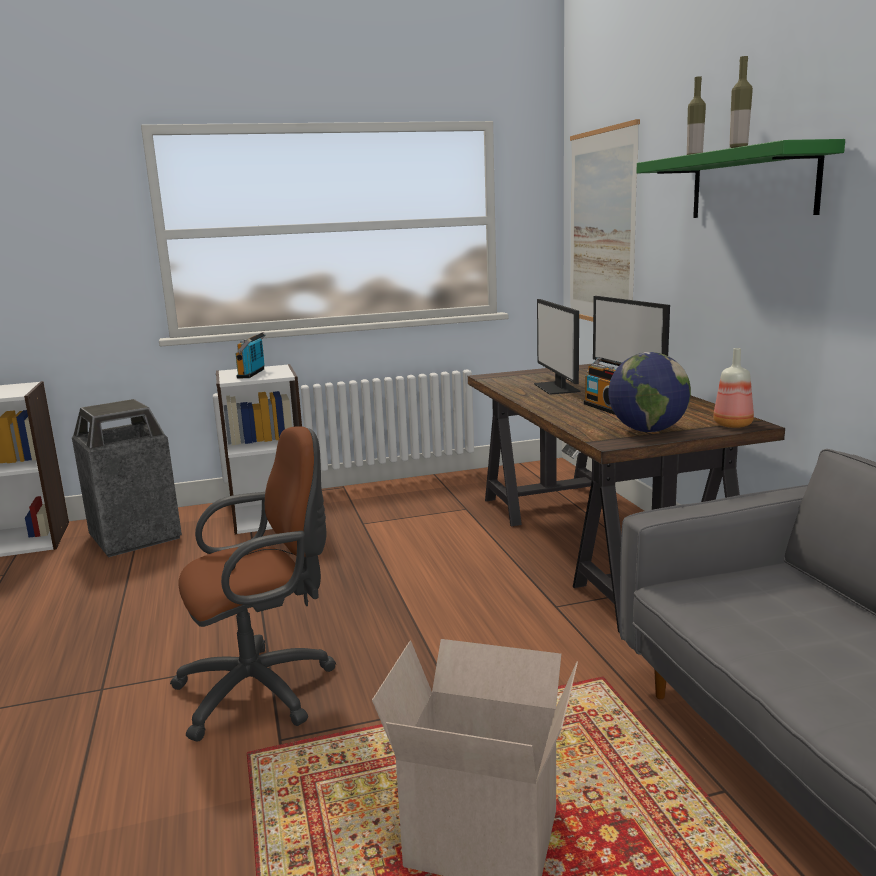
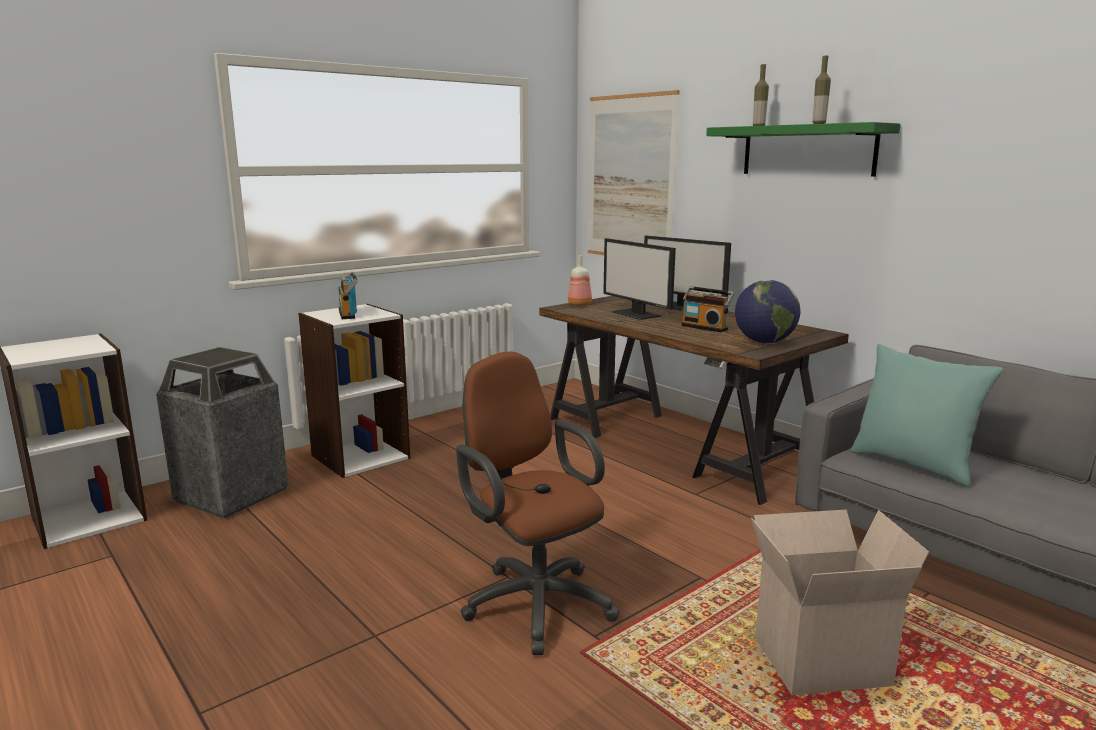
camera: 25 degrees left, 0 degrees up
(264, 689) = (533, 601): brown office chair -> brown office chair turned 75 degrees counterclockwise
(734, 425) = (814, 334): bottle -> bottle (580, 304)
(748, 613) = (913, 464): none -> turquoise pillow

